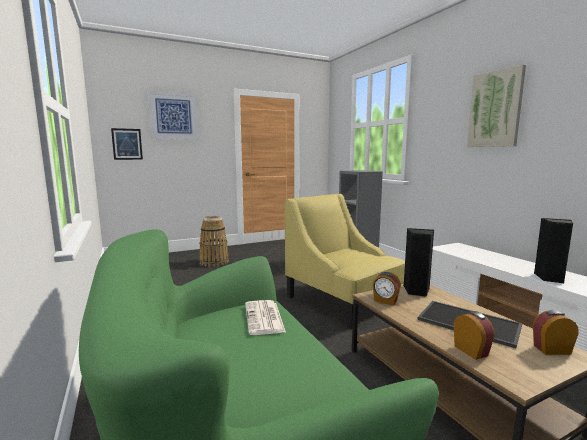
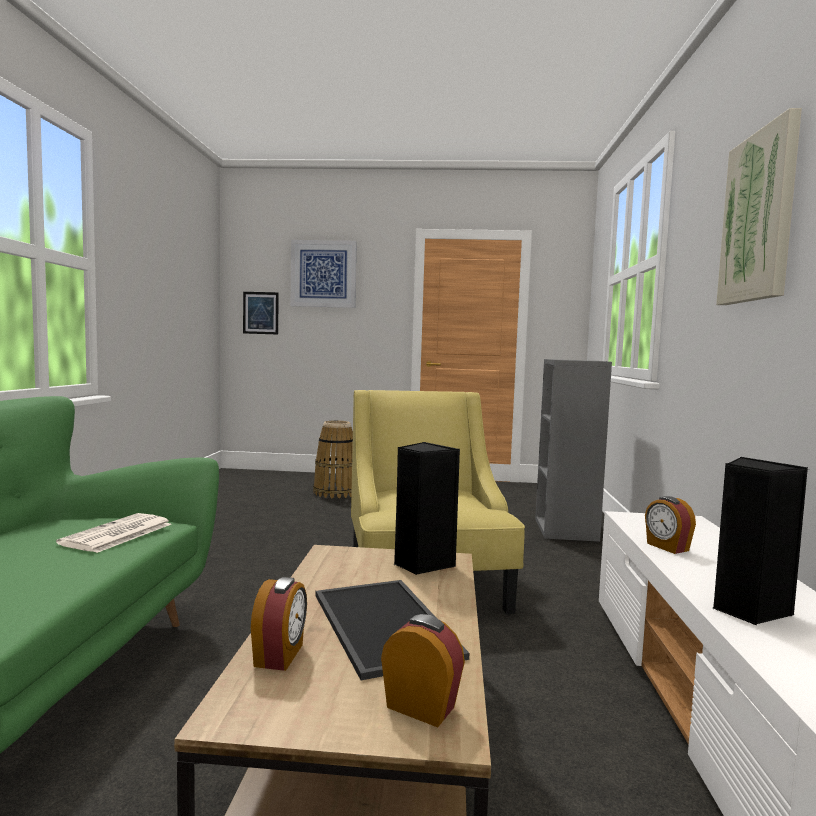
camera: 30 degrees right, 5 degrees down
(385, 301) = (335, 563): alarm clock -> alarm clock (667, 547)

